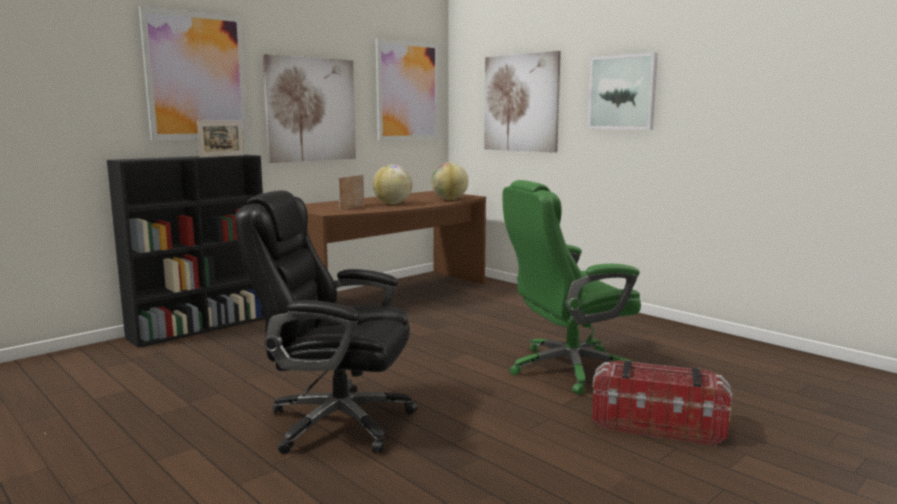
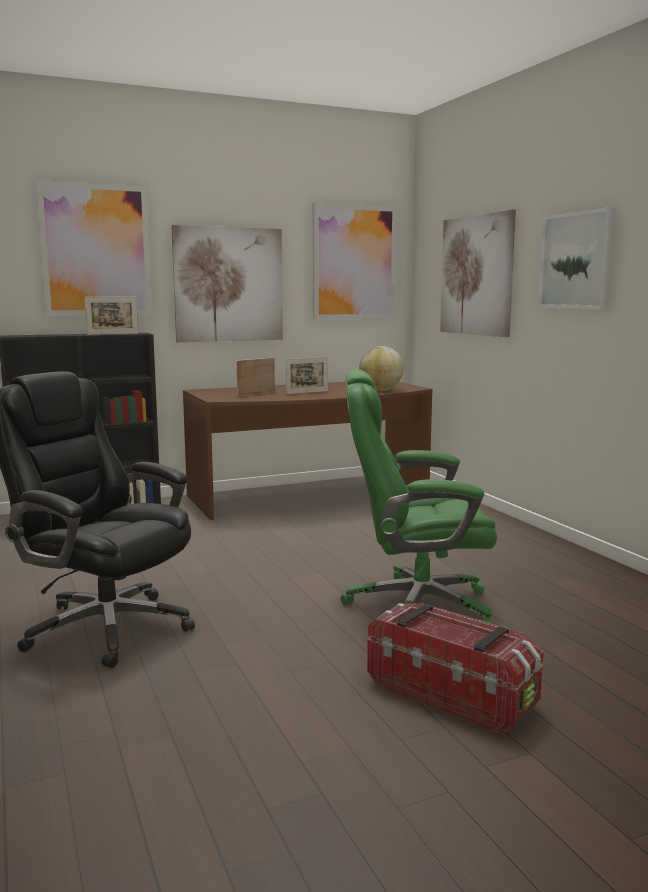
camera: 20 degrees right, 0 degrees up
(393, 204) = (307, 392): globe -> picture frame

